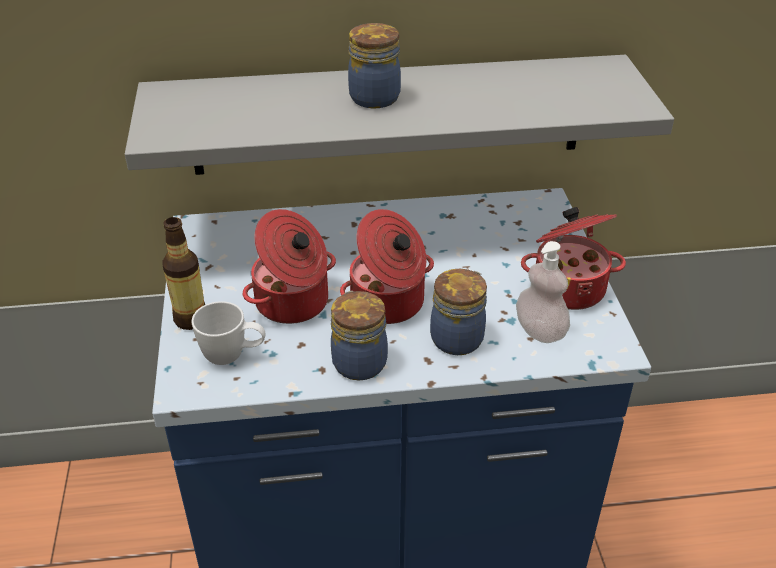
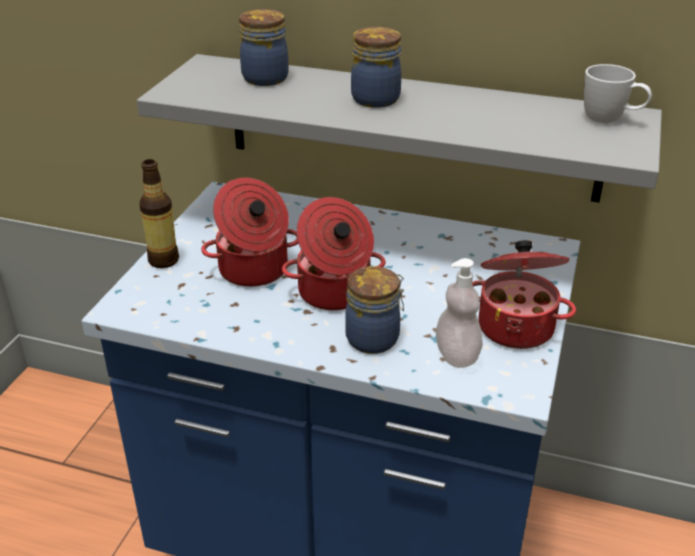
camera: 25 degrees right, 5 degrees down
(233, 356) = (174, 297): white mug -> white mug (611, 120)
(358, 361) = (271, 331): jar -> jar (266, 77)

